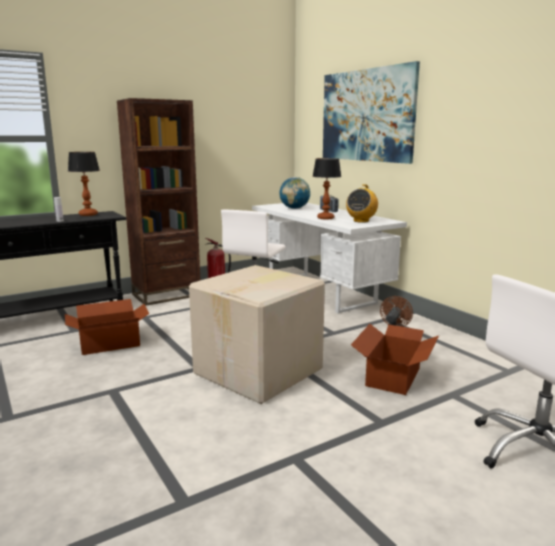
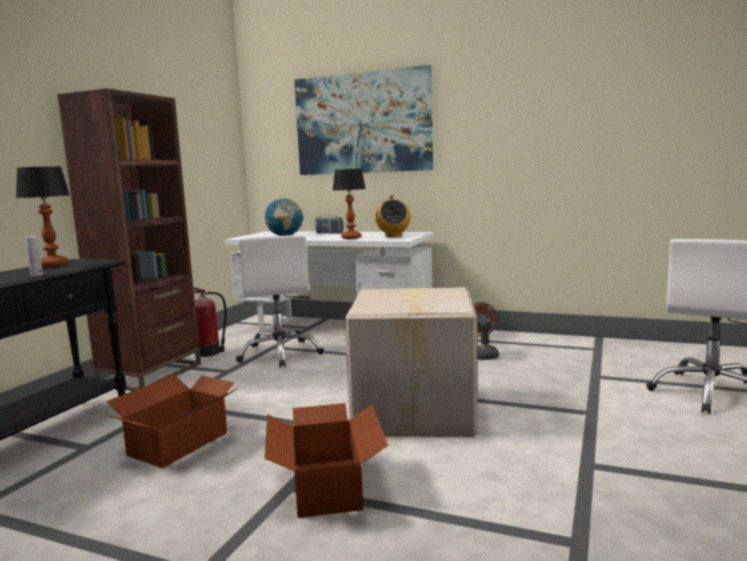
camera: 35 degrees left, 5 degrees down
(394, 376) = (533, 377): cardboard box -> cardboard box (328, 486)

